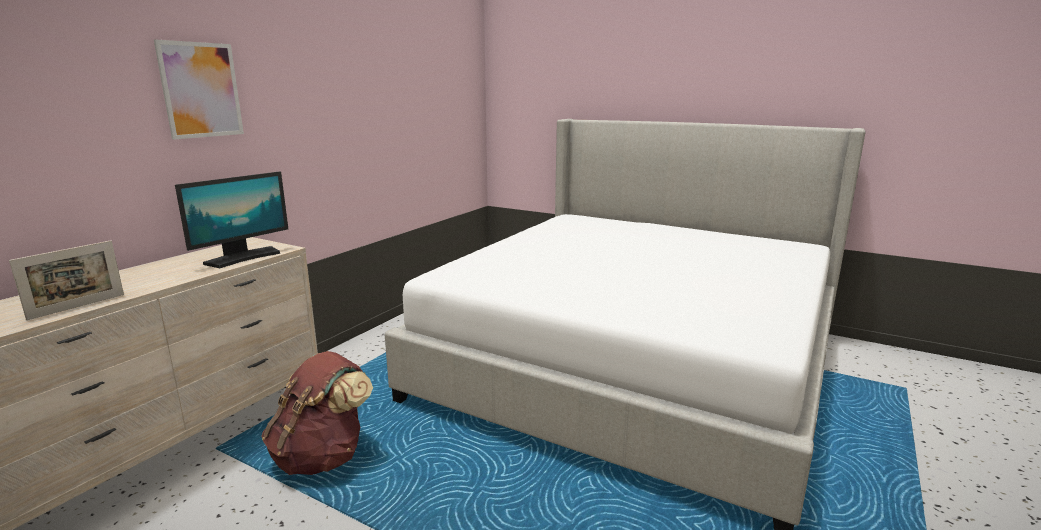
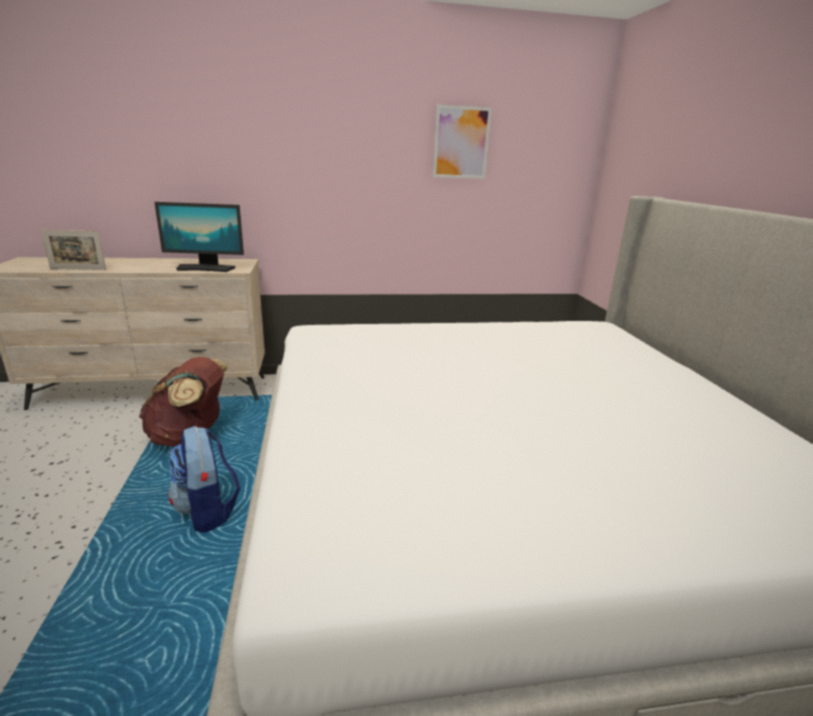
camera: 50 degrees right, 5 degrees up
(201, 90) = (227, 134): picture -> picture (461, 143)
(469, 476) = (208, 511): none -> backpack

